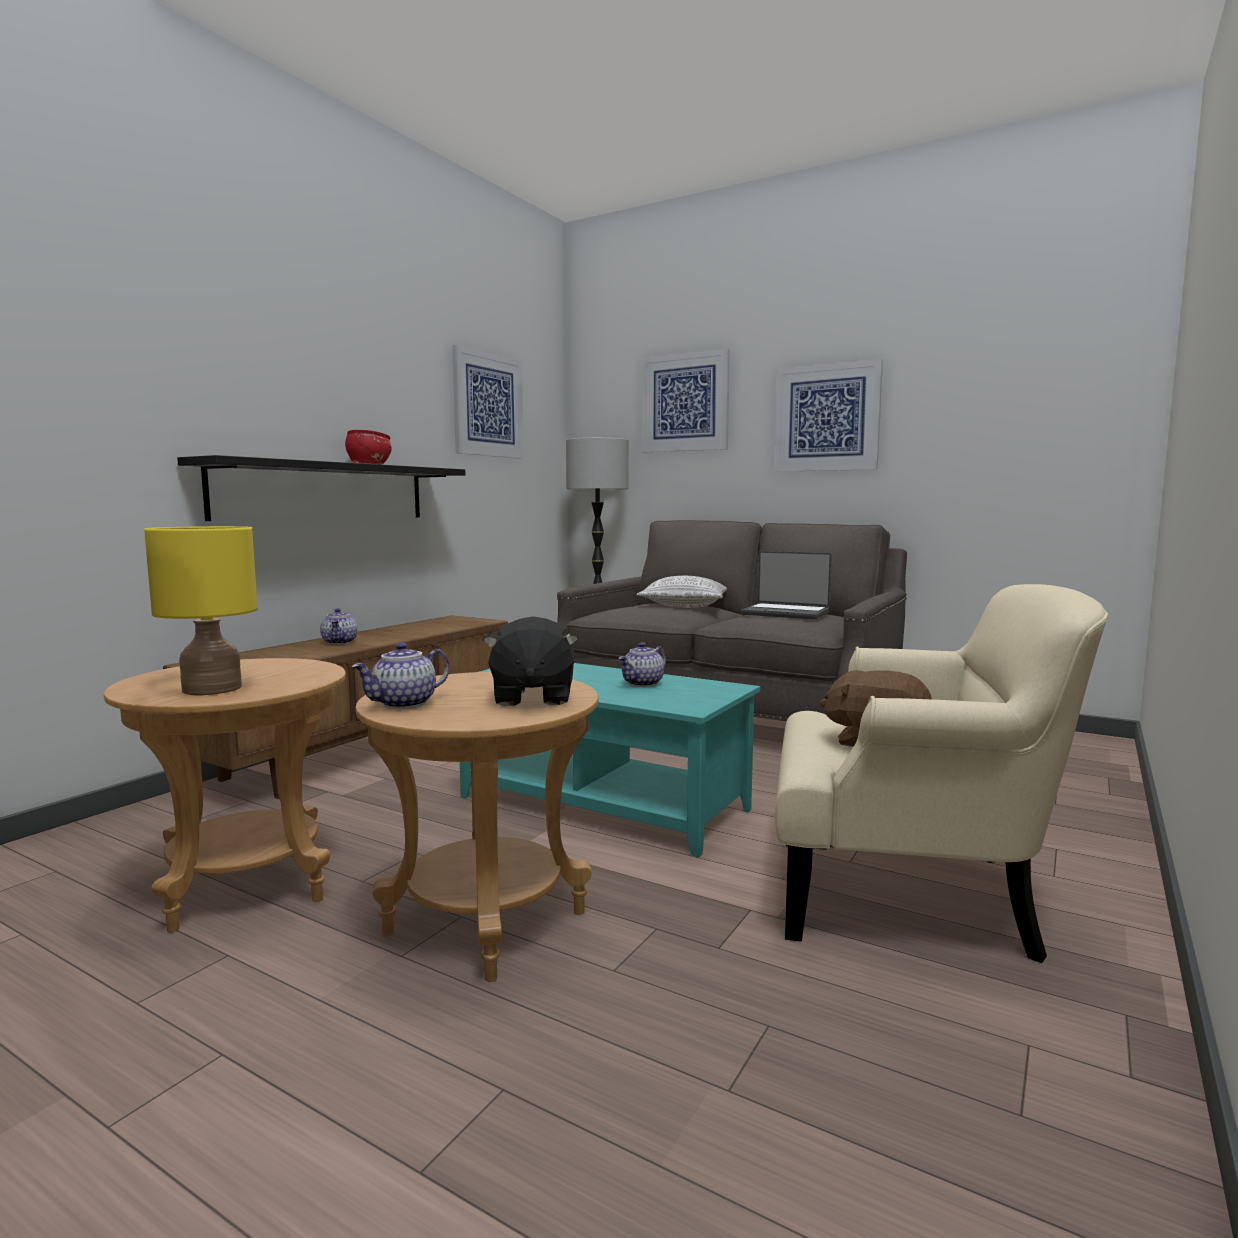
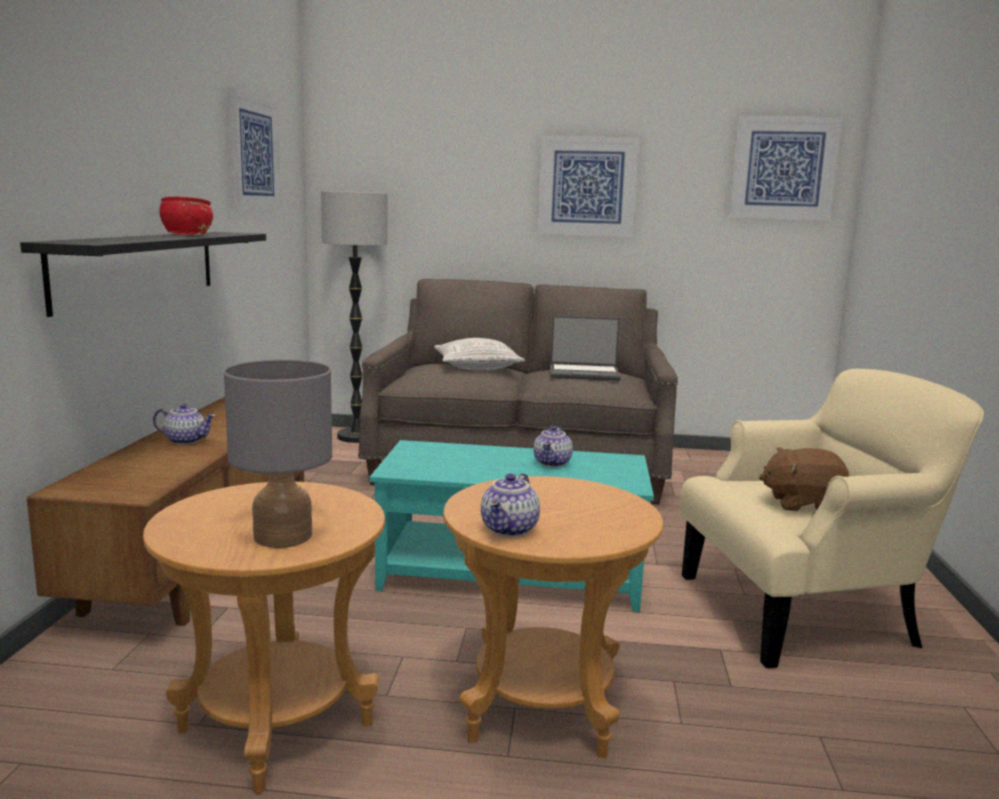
camera: 25 degrees left, 5 degrees up
(213, 689) = (284, 536): yellow table lamp -> grey table lamp
(340, 642) = (186, 441): teapot -> teapot turned 45 degrees counterclockwise
(532, 697) = (597, 506): black plush toy -> none
(685, 402) = (444, 158): picture -> picture (783, 168)

